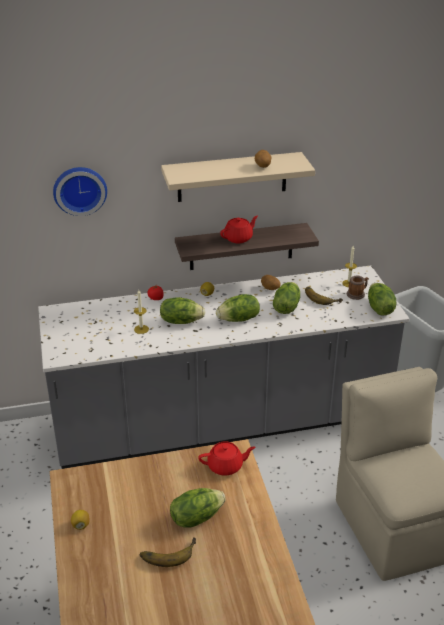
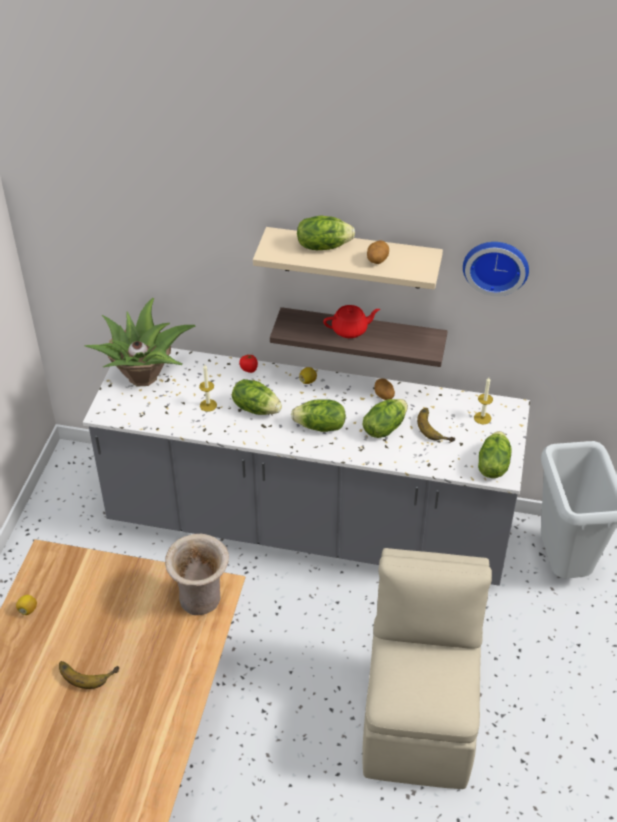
camera: 25 degrees right, 10 degrees up
(74, 324) = (144, 376): none -> potted plant
(79, 189) = (172, 232): wall clock -> wall clock (496, 265)
(196, 517) = (136, 645): lettuce -> lettuce (323, 246)
(226, 466) = (202, 599): red teapot -> beige vase
(357, 294) = (481, 436): mug -> none

